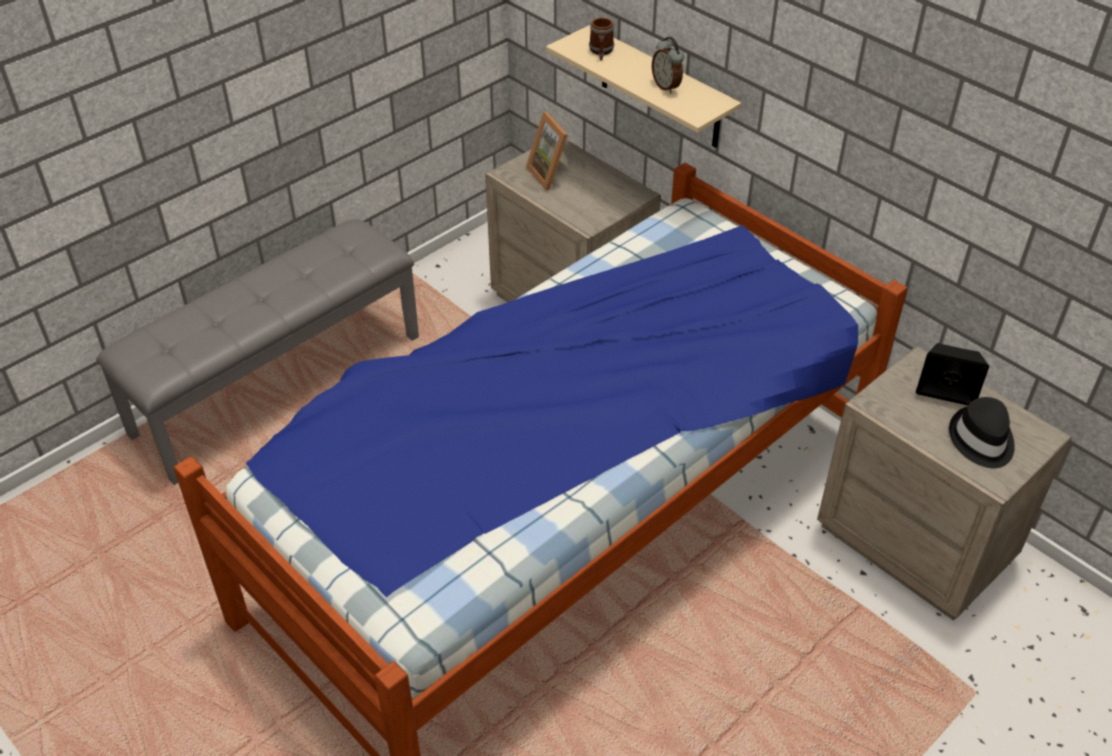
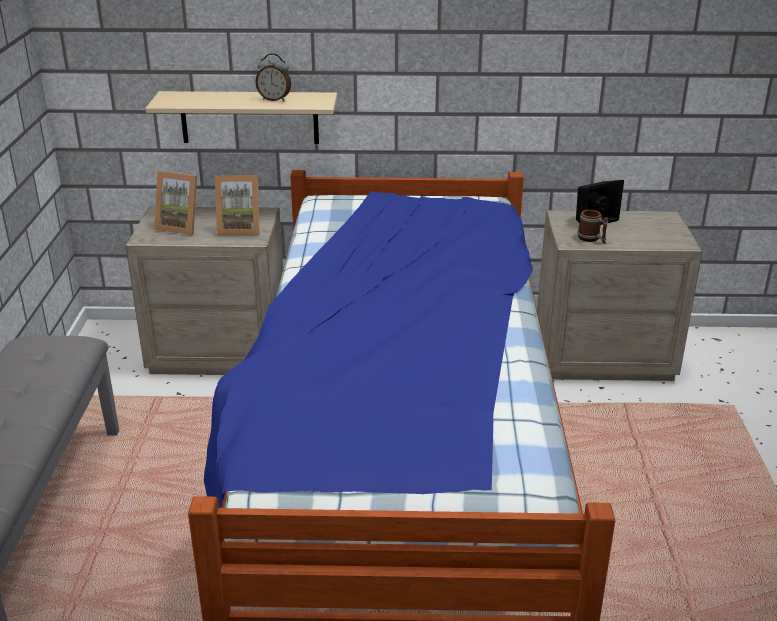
camera: 45 degrees left, 15 degrees down
(593, 204) = (240, 229): none -> picture frame
(601, 52) = (195, 99): mug -> mug (592, 239)
(981, 440) = (646, 231): black hat -> none

